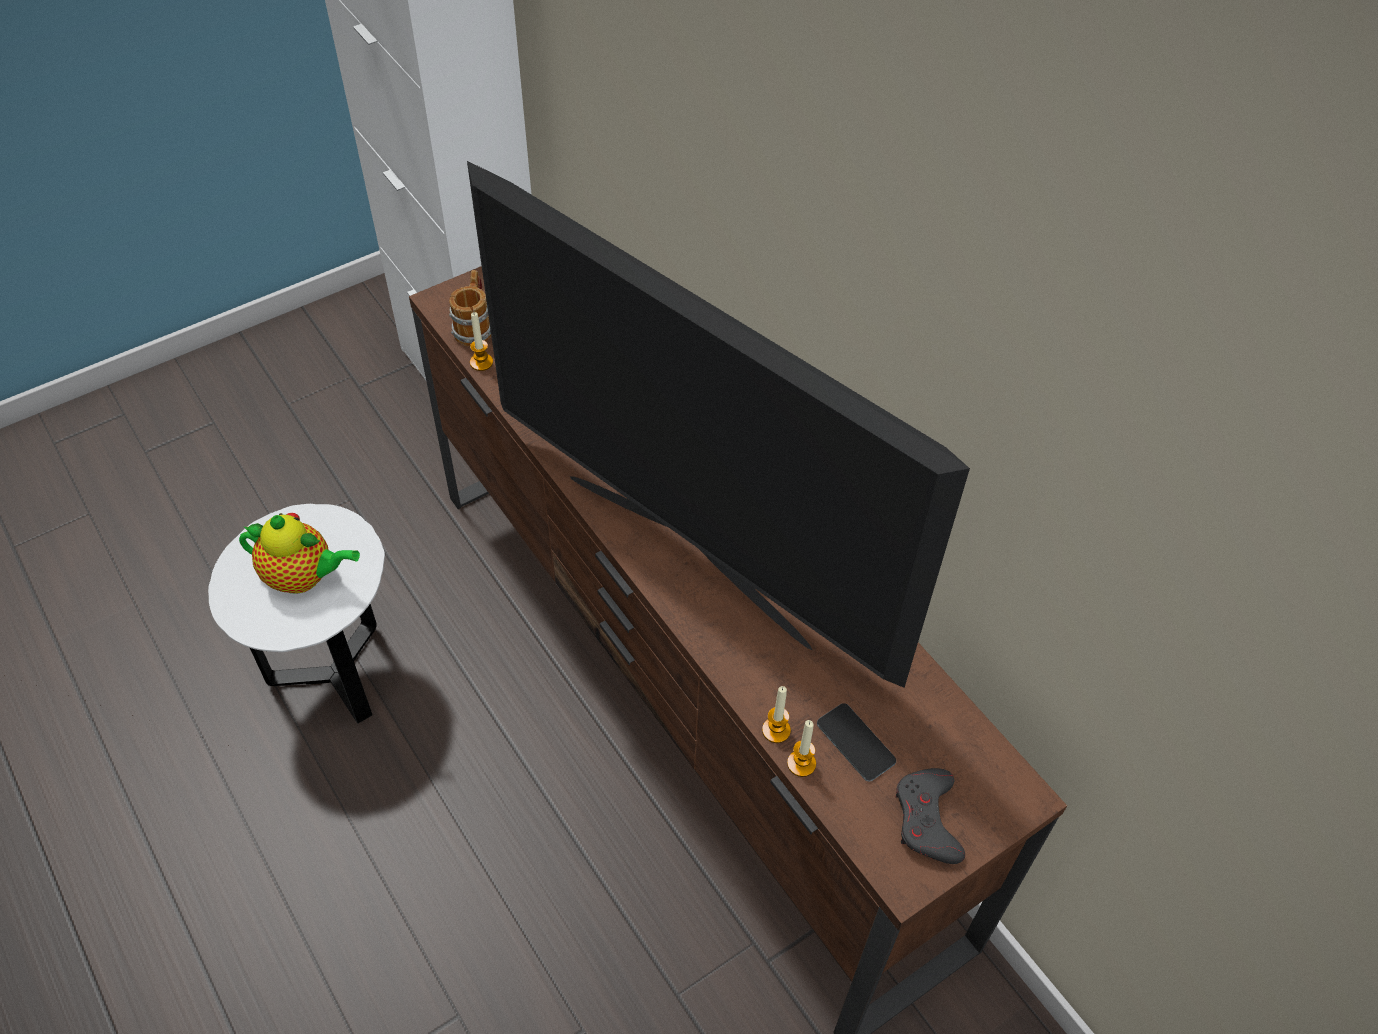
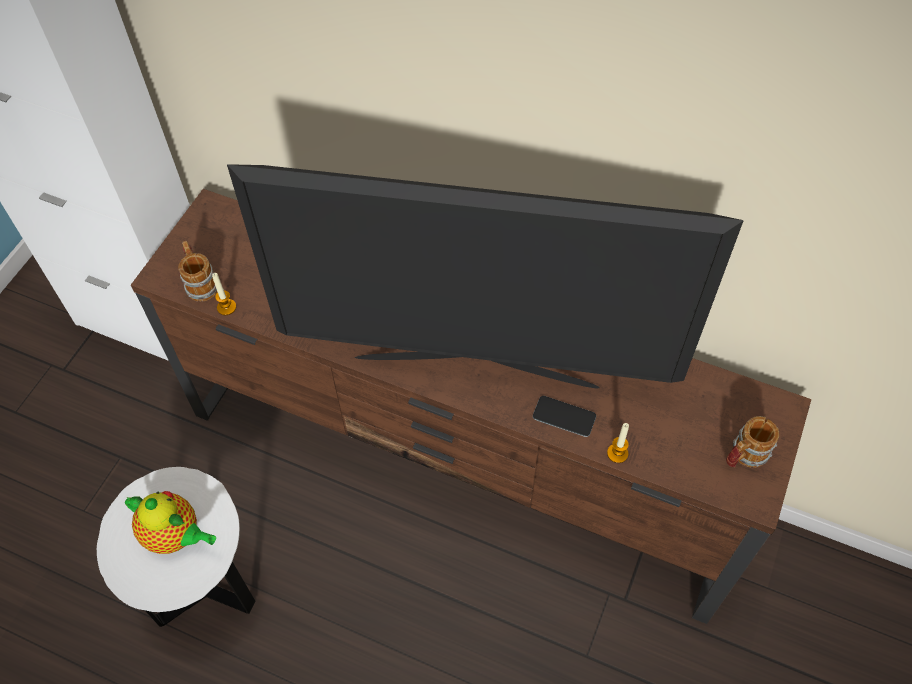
camera: 30 degrees left, 5 degrees up
(304, 577) = (176, 535): teapot -> teapot turned 45 degrees clockwise
(801, 763) = (648, 465): candle -> none
(855, 742) = (669, 432): phone -> phone (564, 416)
(927, 820) = (744, 456): grey game controller -> mug

